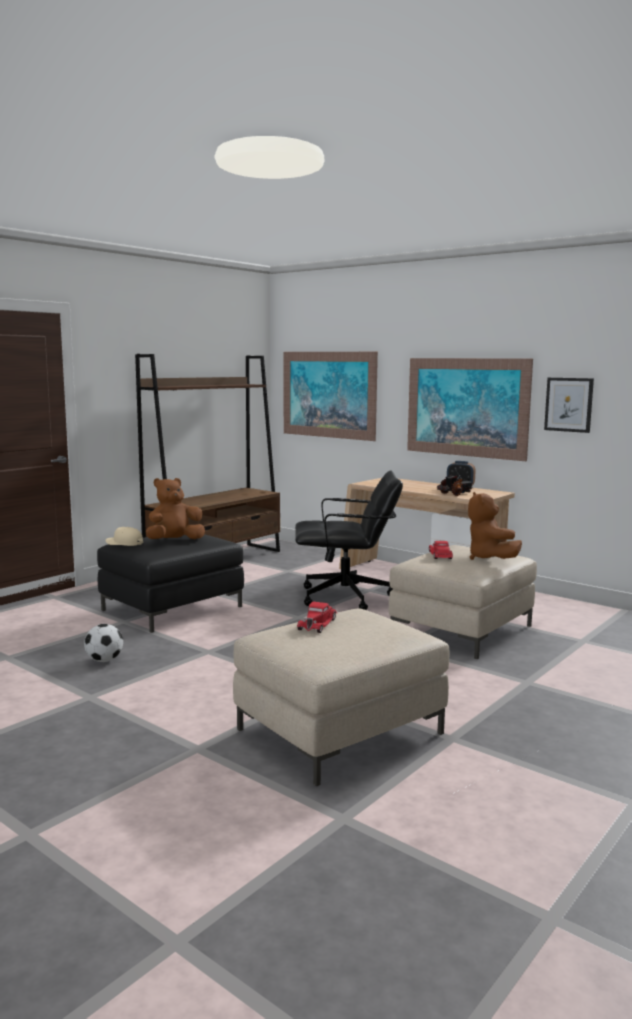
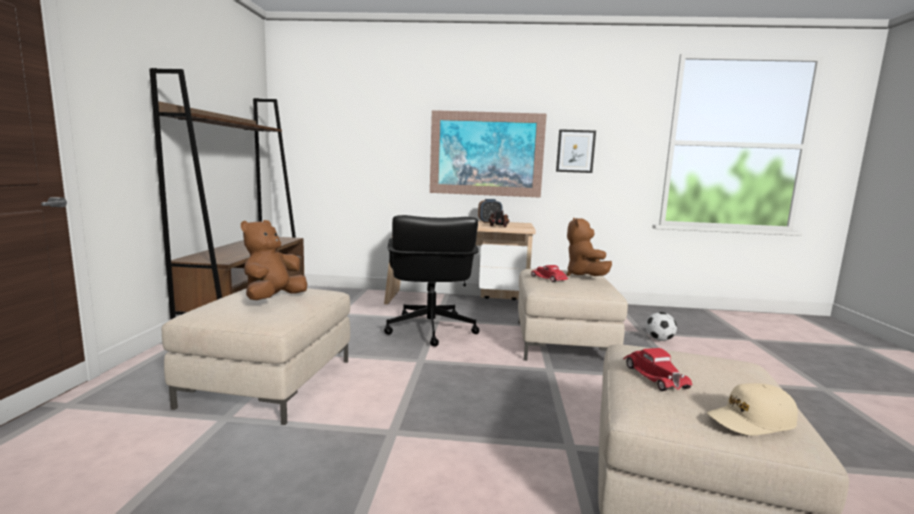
camera: 35 degrees left, 0 degrees up
(104, 660) = (270, 497): football -> football (659, 340)
(124, 543) = (207, 311): beige cap -> beige cap (751, 421)
(172, 608) = (270, 382): black ottoman -> beige ottoman
(328, 394) = (341, 143): picture -> none
(346, 597) = (430, 330): black office chair -> black office chair turned 120 degrees clockwise
(489, 558) = (584, 276): brown plush toy -> brown plush toy turned 45 degrees clockwise

